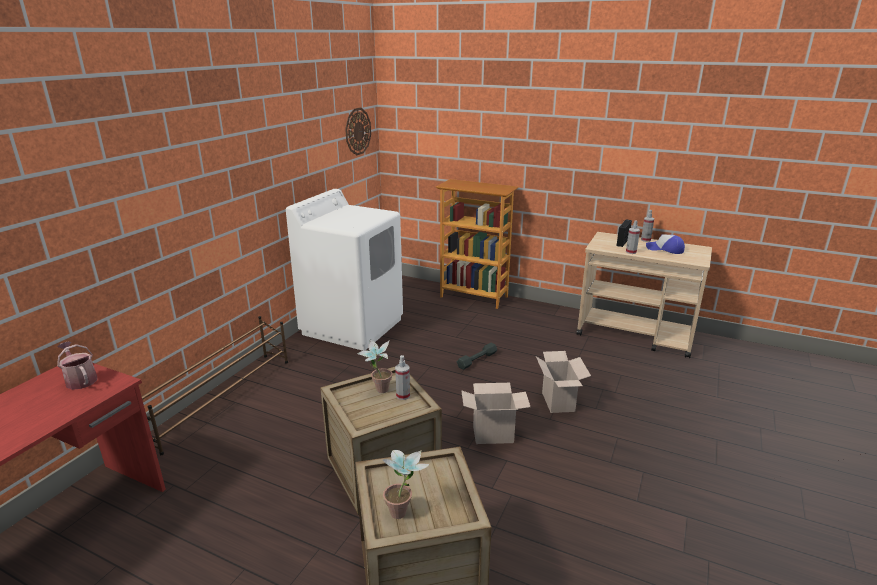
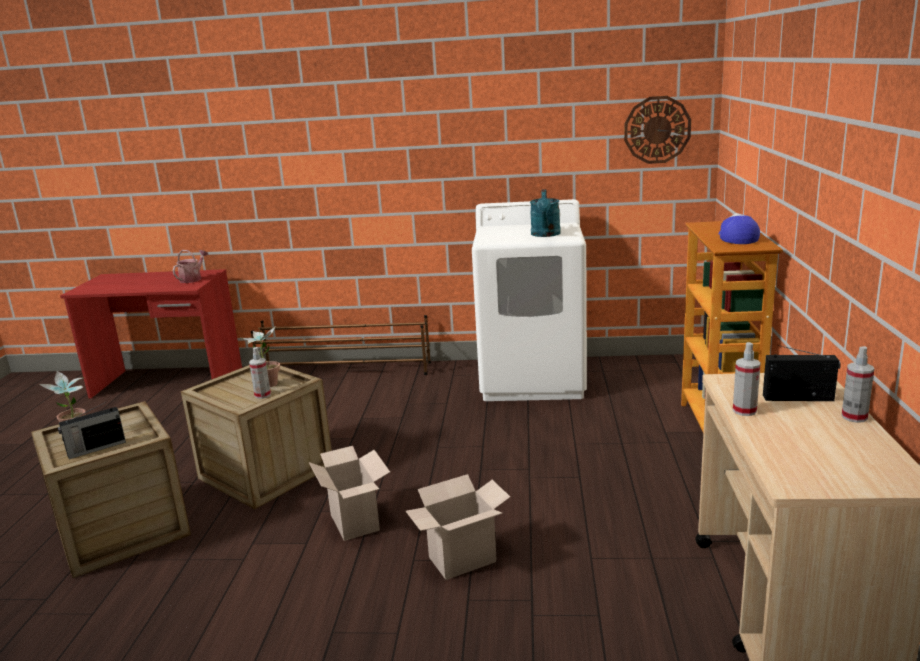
camera: 70 degrees right, 5 degrees down
(368, 215) = (545, 235): none -> turquoise watering can
(445, 496) = (95, 449): none -> radio
(477, 360) = (525, 472): grey dumbbell -> none
(665, 249) = (820, 441): cap -> cap (736, 238)

